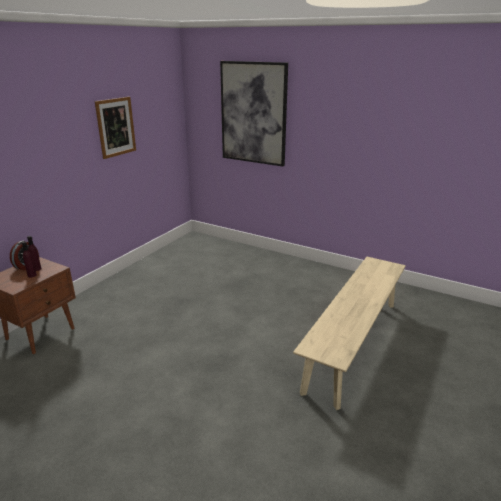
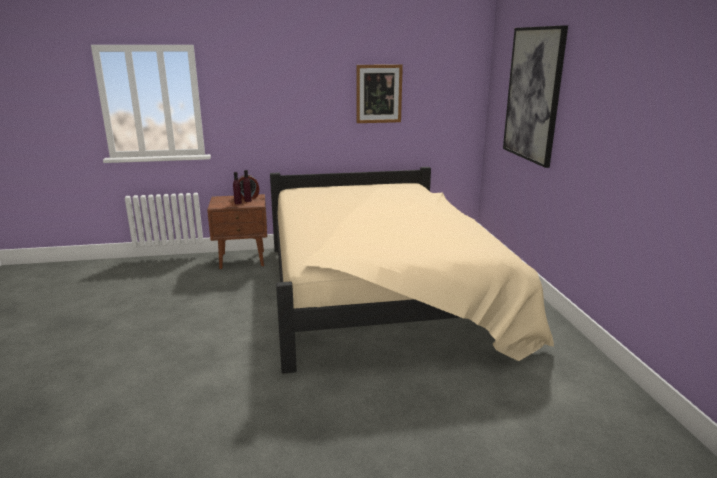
camera: 50 degrees right, 5 degrees down
(208, 299) = (382, 293): none -> beige bed
(353, 344) = (441, 401): beige bench -> none

